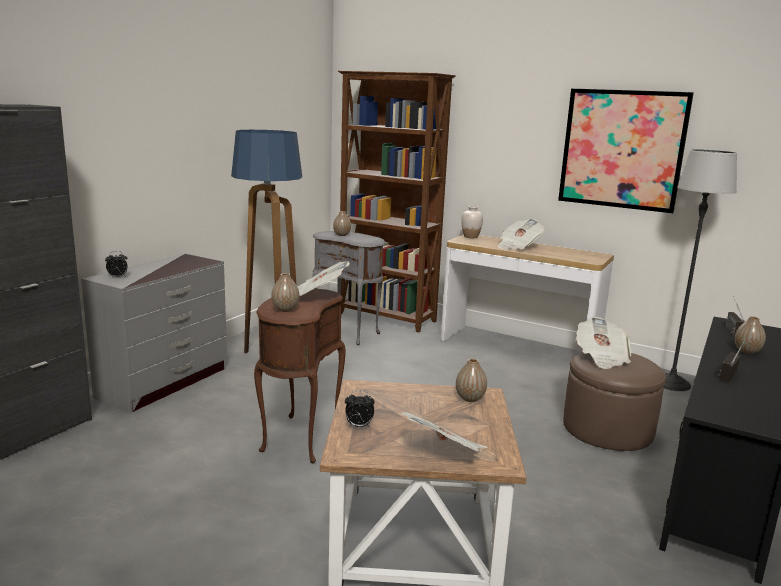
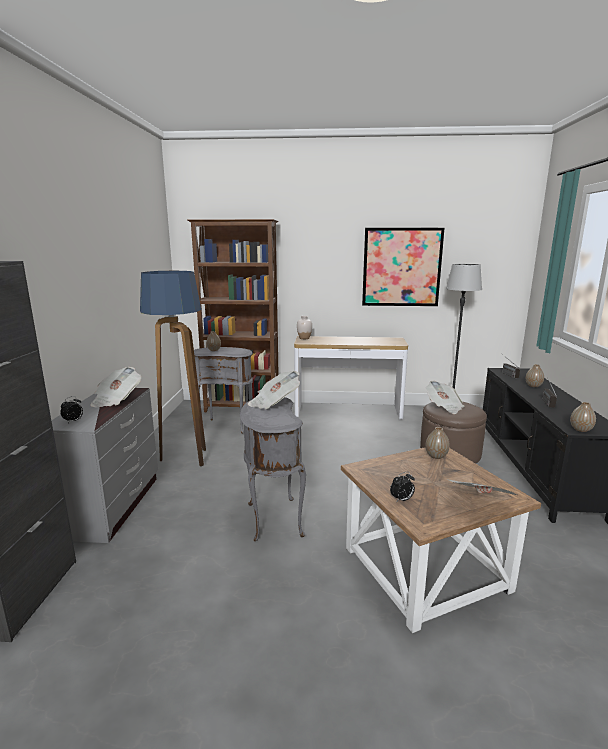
camera: 25 degrees left, 0 degrees up
(285, 309) = (270, 419): vase -> vase (580, 429)
(298, 438) = (272, 519): brown side table -> grey side table
(518, 247) = (343, 341): newspaper -> newspaper (116, 400)

